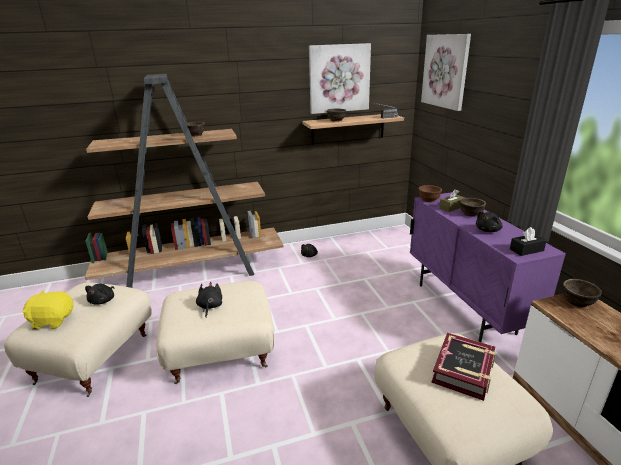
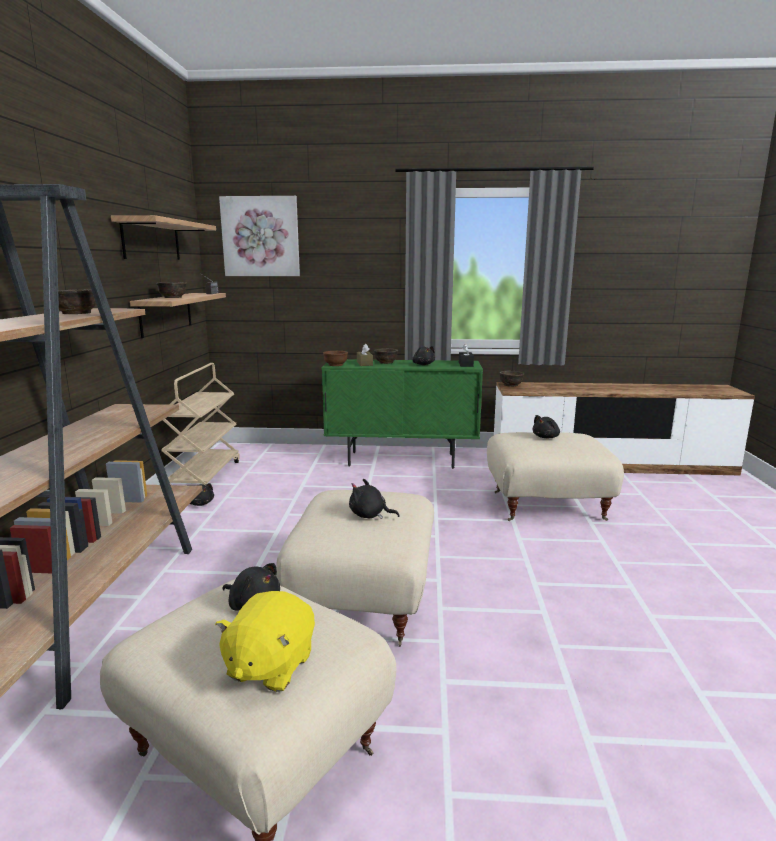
camera: 70 degrees left, 10 degrees down
(339, 78) = (152, 240): picture -> shelf
(346, 241) = (204, 476): none -> beige cart
(464, 308) = (402, 460): purple cabinet -> green cabinet
(464, 370) = (546, 437): book -> black plush toy

